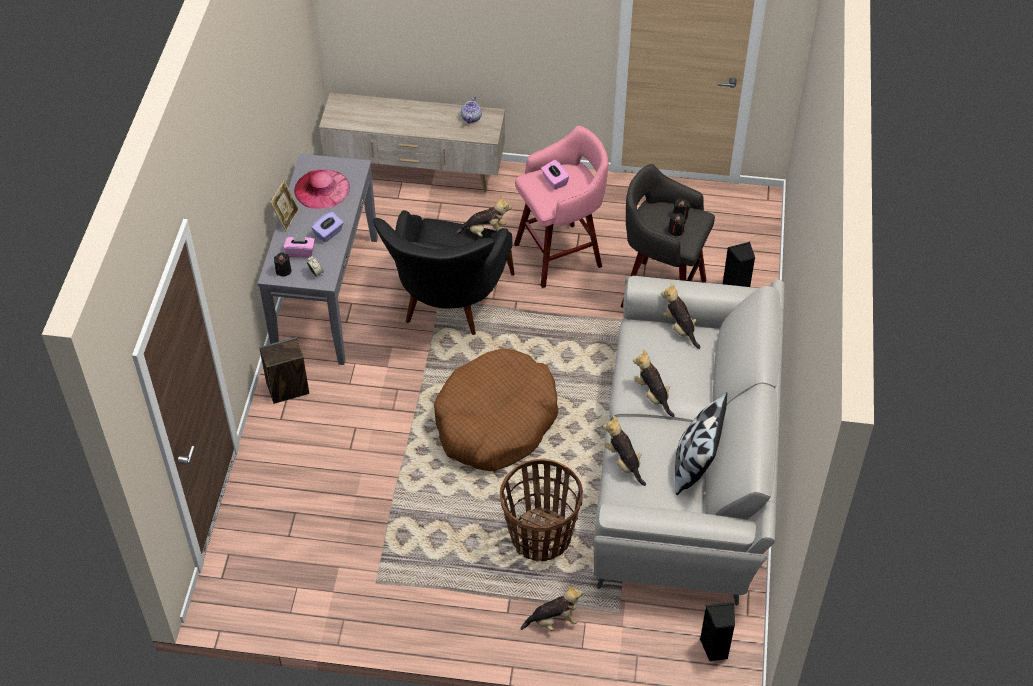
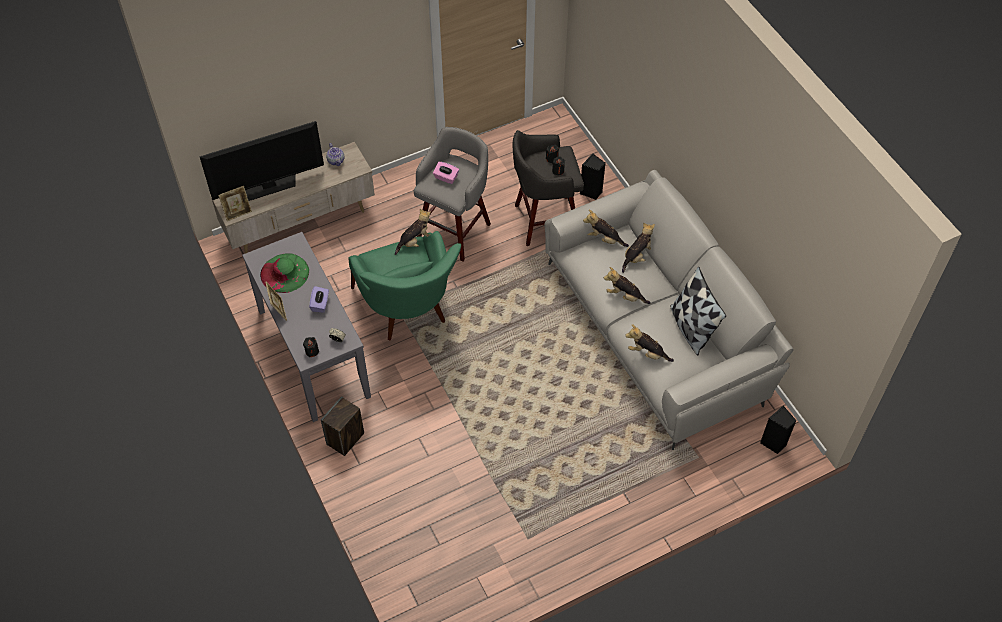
camera: 35 degrees left, 5 degrees up
(300, 252) = (312, 330): pink tissue box -> none
(322, 189) = (284, 273): pink hat -> green hat
(339, 120) = (238, 213): none -> picture frame
(389, 110) = (269, 186): none -> television
(447, 307) = (409, 312): black armchair -> green armchair
(495, 421) = (511, 375): brown dog bed -> none
(540, 537) = (608, 438): basket -> none
(553, 621) = (663, 489): plush toy -> plush toy (637, 256)
(561, 254) = (455, 230): pink stool -> grey stool

